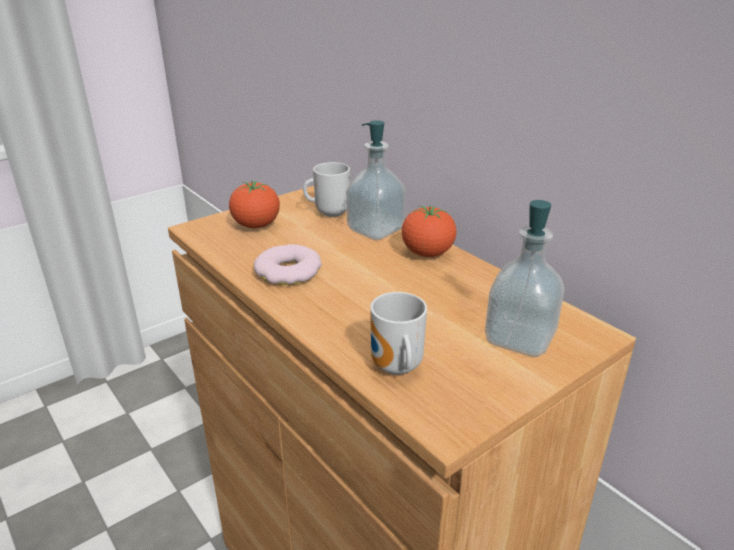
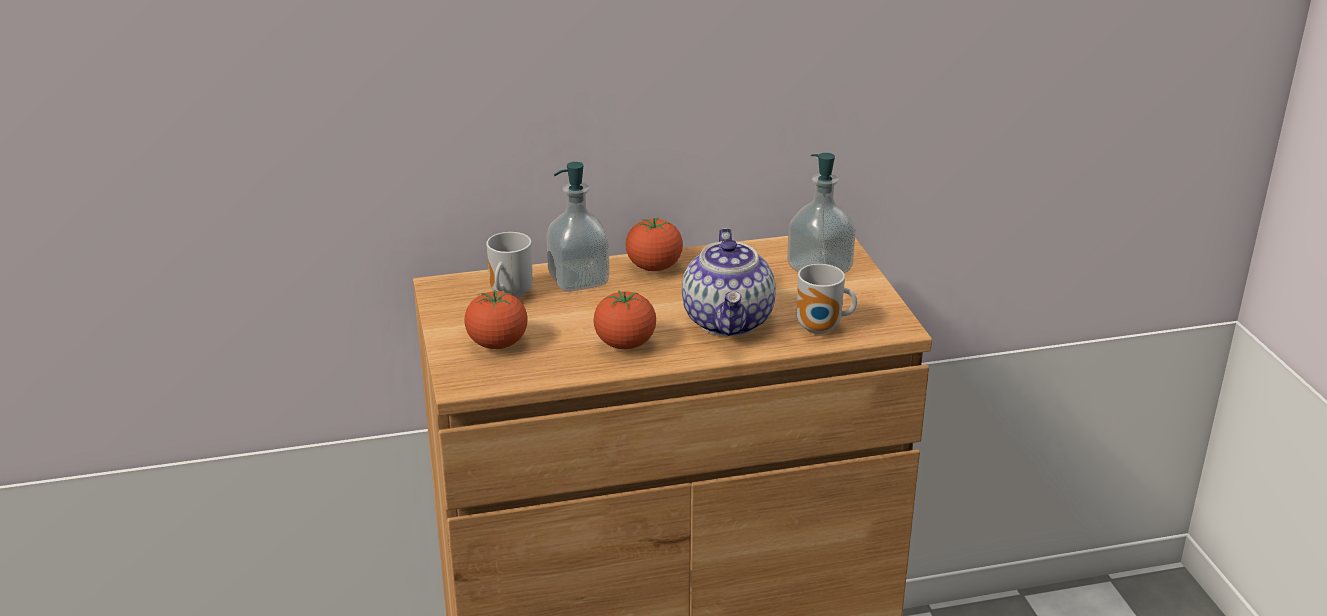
camera: 65 degrees left, 0 degrees up
(289, 272) = (625, 344): donut -> tomato
(366, 310) = (729, 321): none -> teapot

